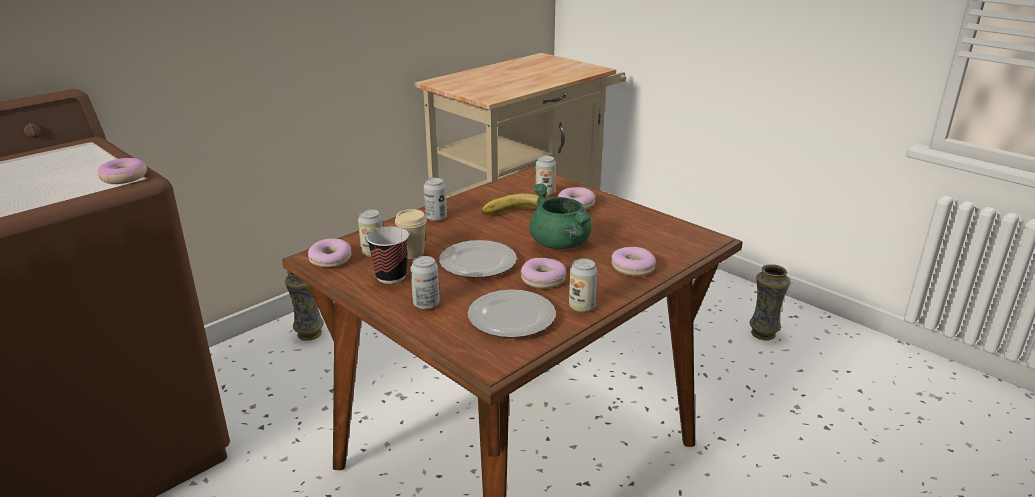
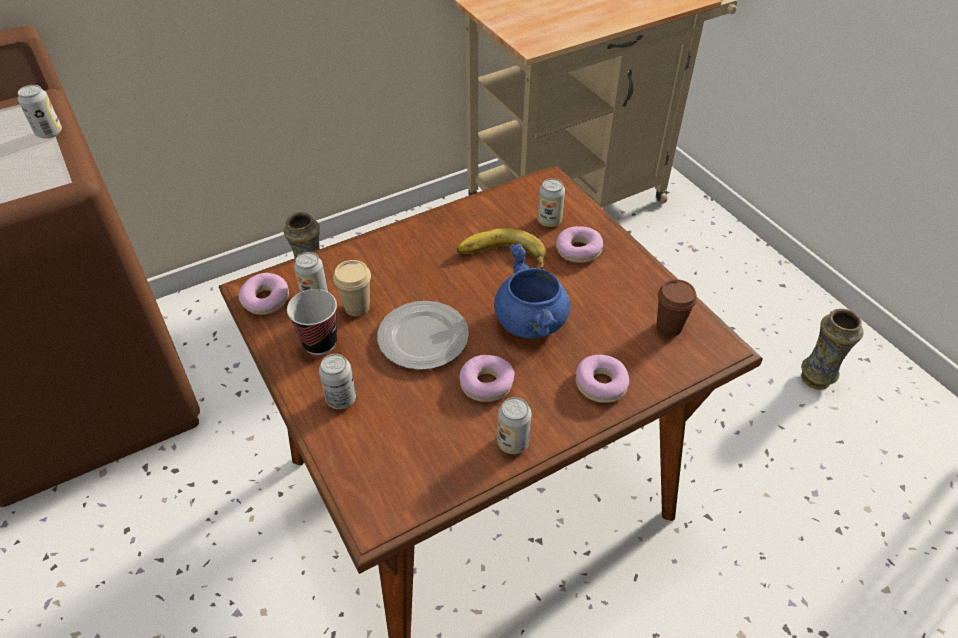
camera: 15 degrees right, 20 degrees up
(124, 177) = (49, 177): donut -> none
(436, 217) = (405, 245): can -> can (49, 133)
(512, 317) = (426, 444): plate -> none
(561, 244) = (532, 322): green cooking pot -> blue cooking pot
(666, 233) = (669, 327): none -> brown cup

